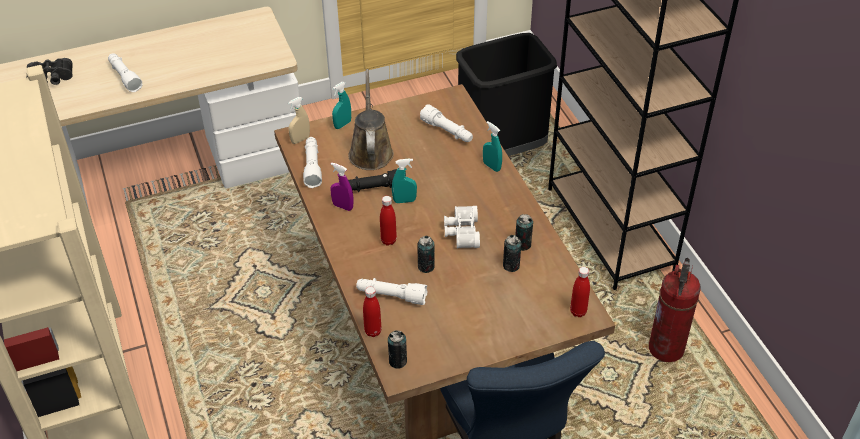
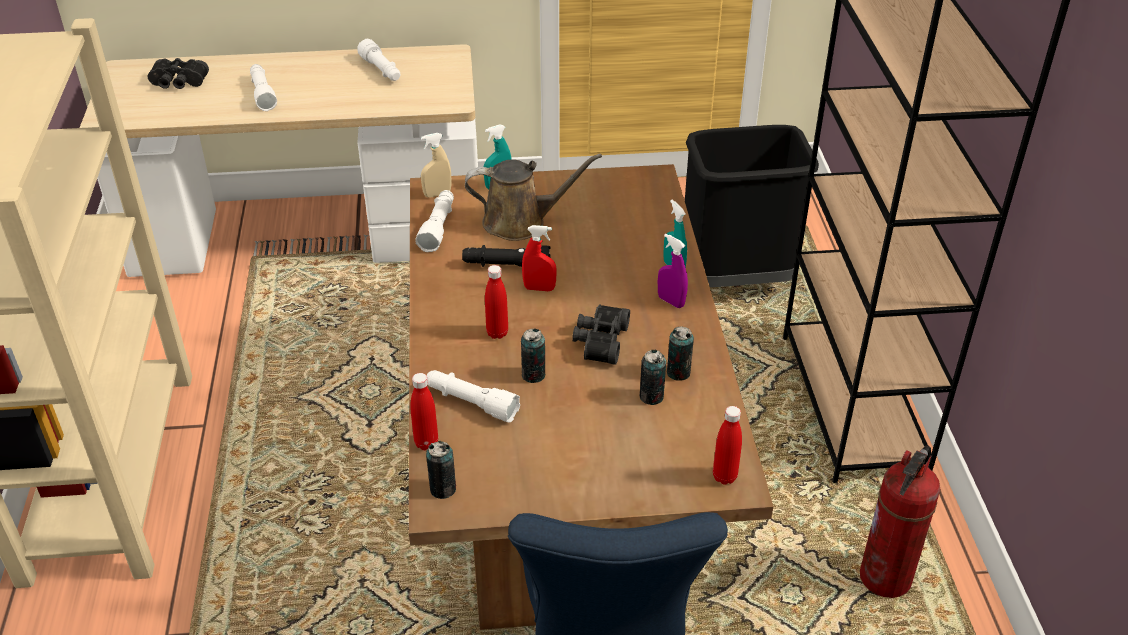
camera: 15 degrees right, 5 degrees down
(343, 206) = (455, 281): purple spray bottle -> purple spray bottle (671, 301)
(370, 151) = (520, 222): brown watering can -> brown watering can turned 75 degrees clockwise
(404, 200) = (539, 288): turquoise spray bottle -> red spray bottle
(447, 131) = (631, 216): white flashlight -> white flashlight (381, 70)
(461, 232) = (599, 341): white binoculars -> black binoculars

